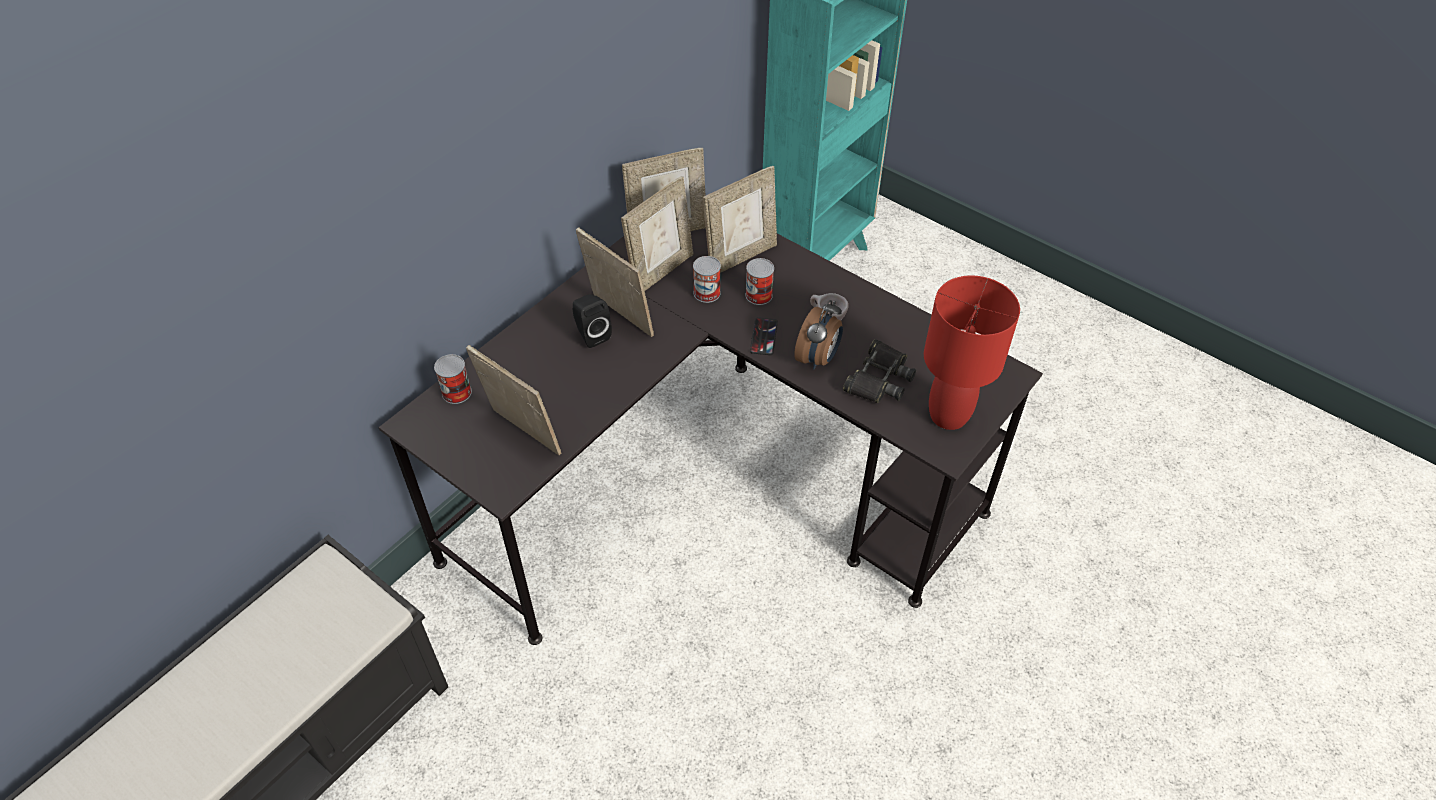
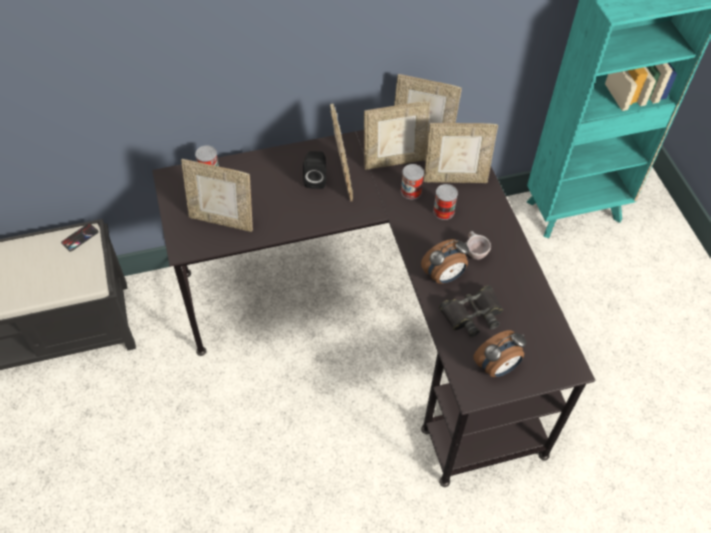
camera: 35 degrees right, 5 degrees up
(522, 435) = (222, 220): picture frame -> picture frame turned 120 degrees clockwise
(763, 336) = (421, 241): phone -> phone (80, 237)
(948, 415) = (497, 367): red table lamp -> alarm clock

